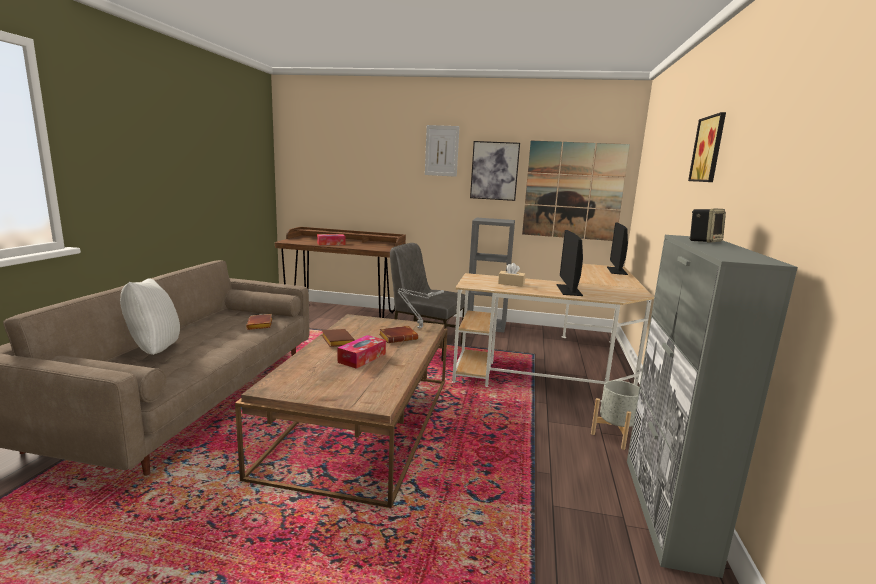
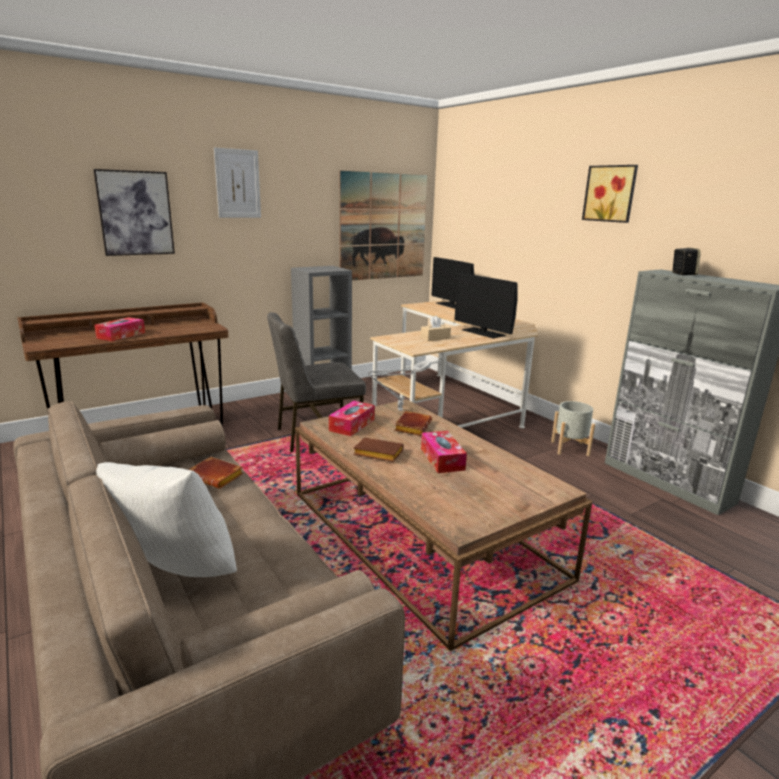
camera: 45 degrees left, 5 degrees up
(368, 324) = (352, 425): none -> tissue box
(494, 171) = (304, 208): picture -> picture (135, 213)

